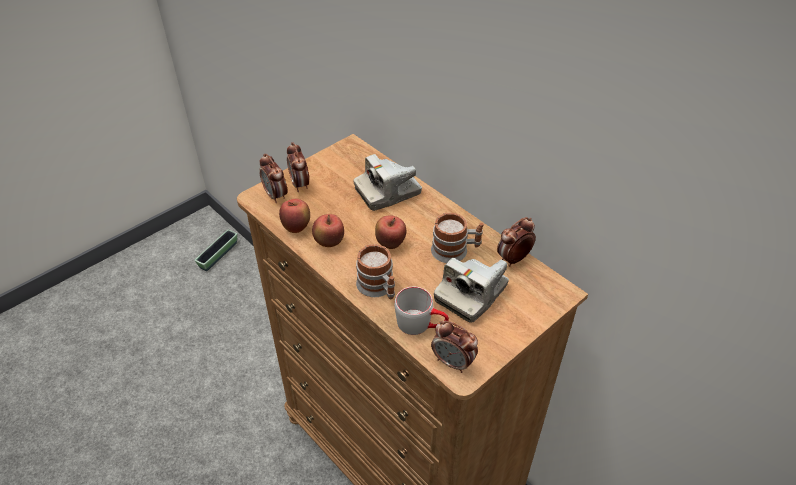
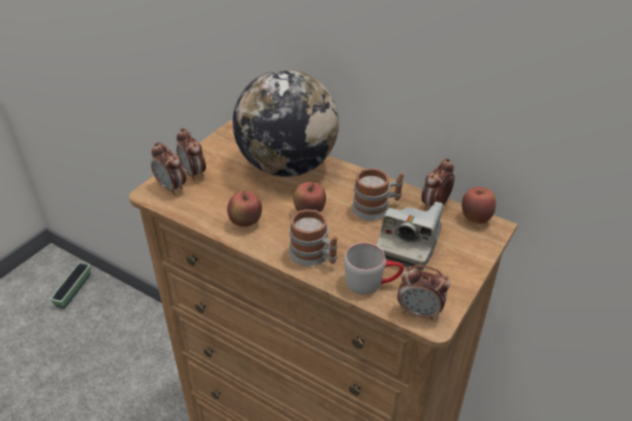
camera: 15 degrees left, 5 degrees down
(296, 227) = (205, 214): apple -> apple (476, 218)
(387, 192) = (287, 166): camera -> globe

